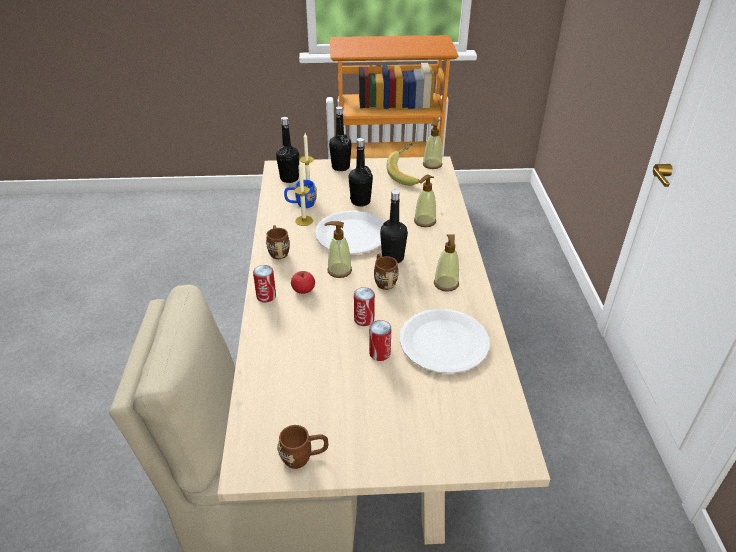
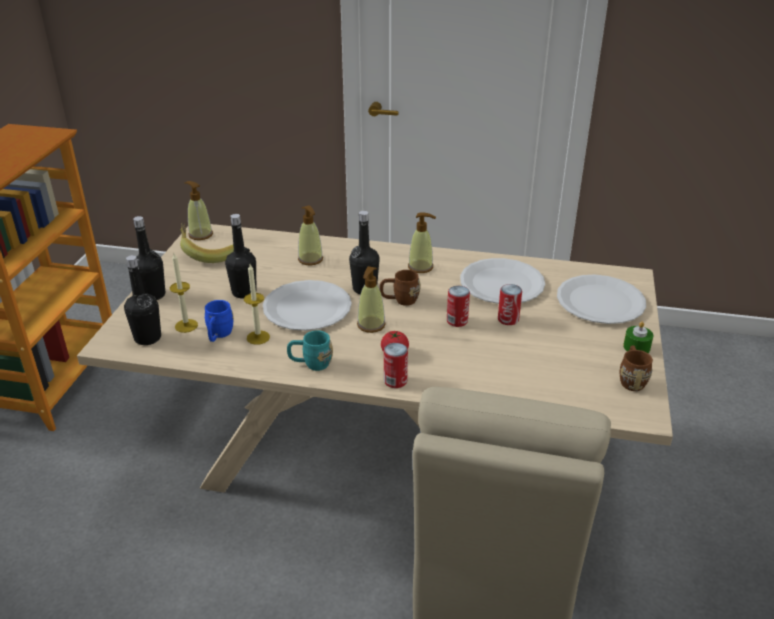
camera: 75 degrees left, 5 degrees down
(278, 251) = (311, 364): brown mug -> turquoise mug
(364, 461) = (636, 347): none -> green candle
(445, 425) = (600, 301): none -> white plate

